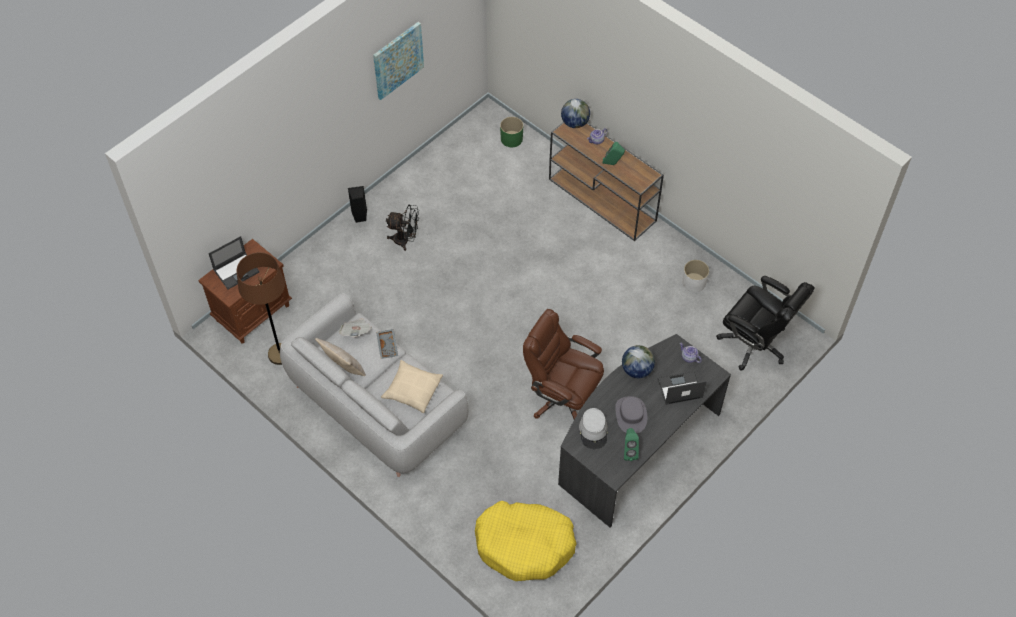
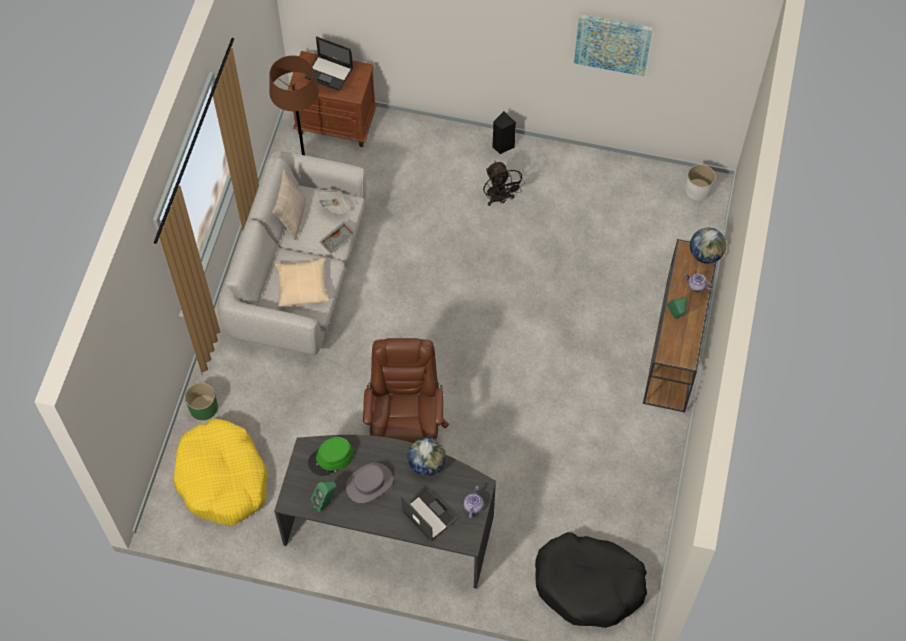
camera: 60 degrees right, 5 degrees up
(511, 139) = (693, 224): green planter -> green planter (203, 407)
(593, 431) = (331, 458): grey hat -> green hat
(694, 282) = (628, 487): white planter -> white planter (698, 189)
(755, 343) = (588, 584): black office chair -> black dog bed

